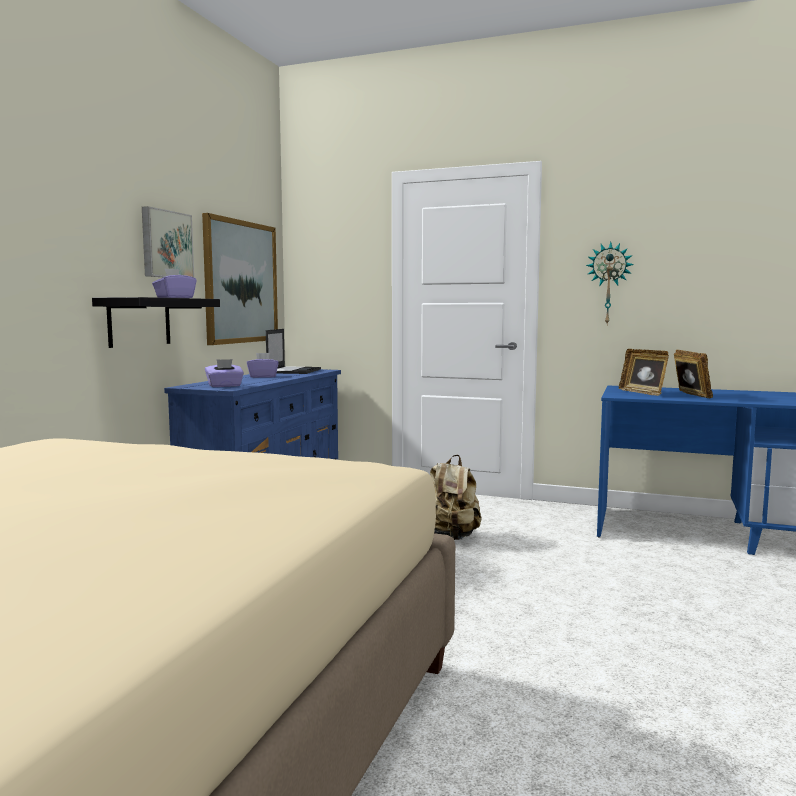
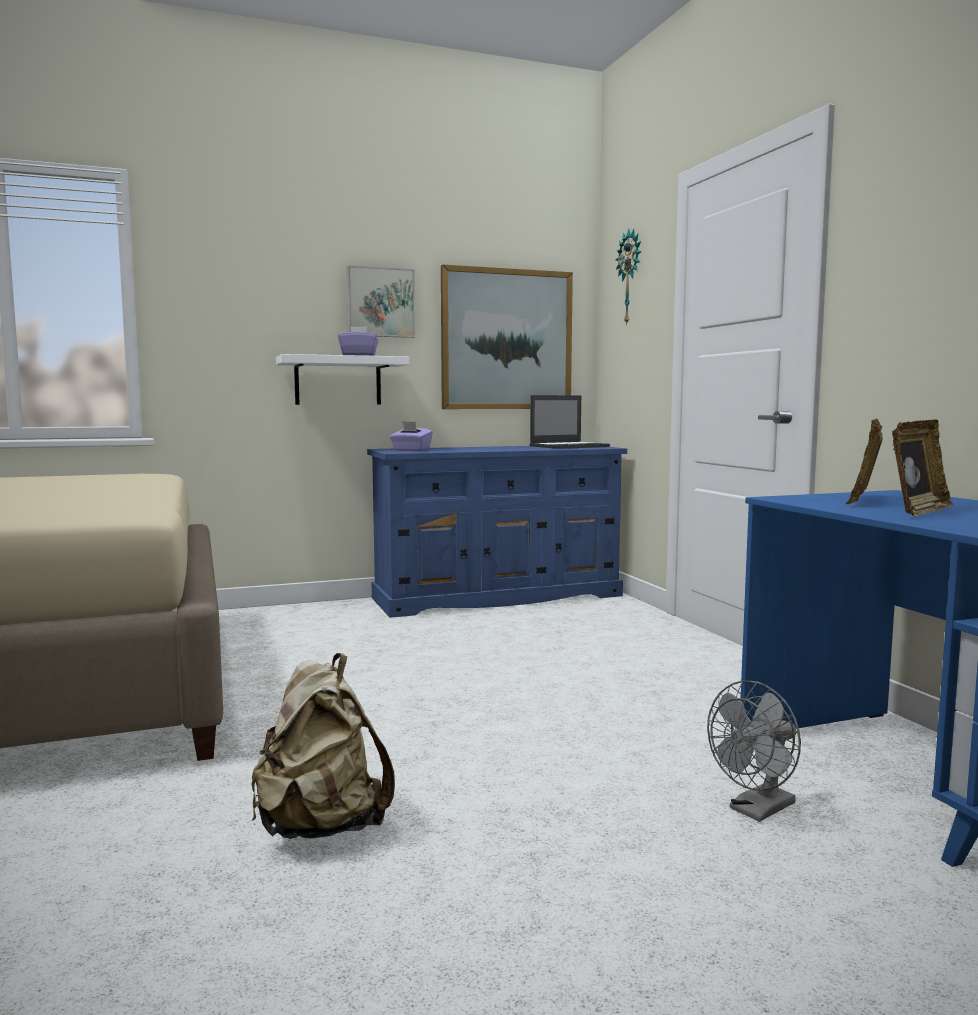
camera: 50 degrees right, 0 degrees up
(139, 322) = (338, 381): black shelf -> white shelf
(263, 376) = (501, 448): purple tissue box -> none
(451, 537) = (564, 673): beige backpack -> beige backpack (321, 826)
(609, 283) = (913, 301): wall clock -> wall clock (631, 277)
(678, 563) = (756, 810): none -> grey fan

